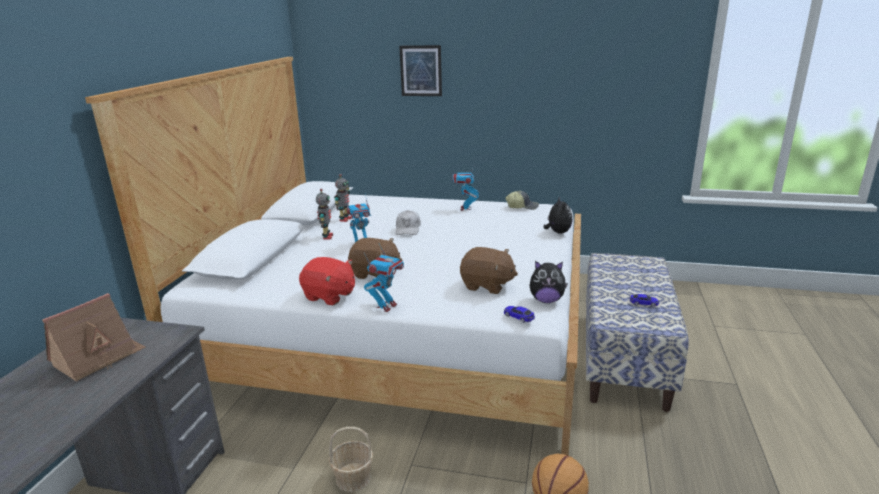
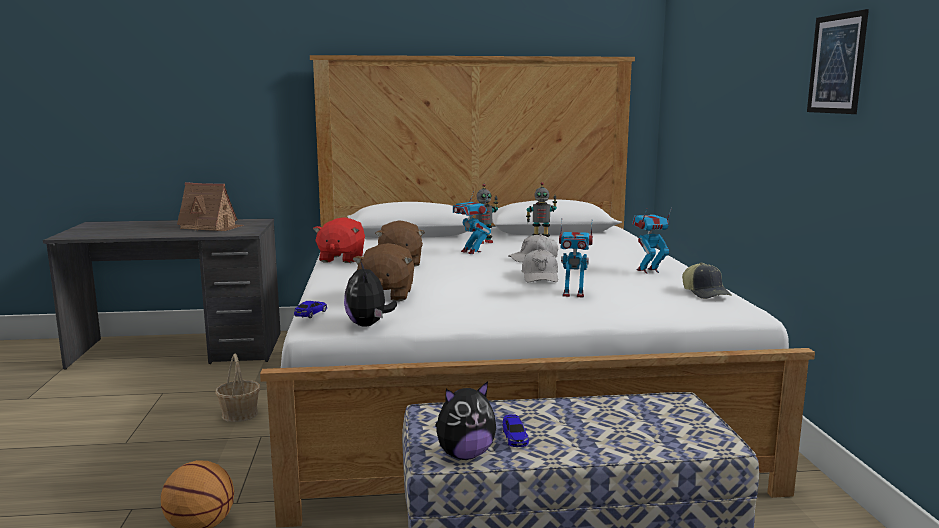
camera: 70 degrees right, 10 degrees down
(386, 306) = (324, 274): toy robot -> toy robot (573, 294)
(421, 71) = (732, 74): picture -> picture (836, 64)
(458, 235) = (540, 277): none -> white cap
(557, 232) = (618, 317): plush toy -> plush toy (464, 455)

